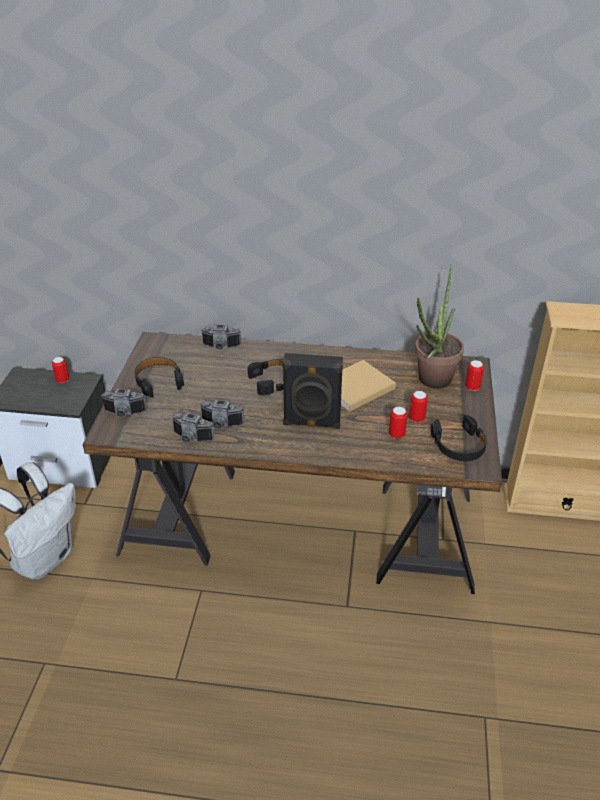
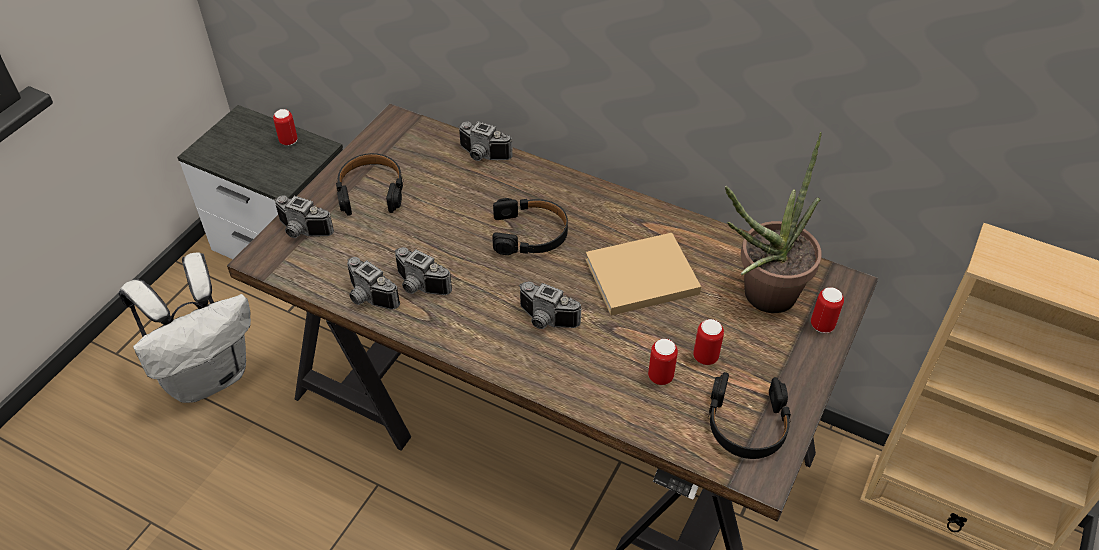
camera: 20 degrees right, 10 degrees up
(311, 424) = (545, 321): black speaker -> camera

